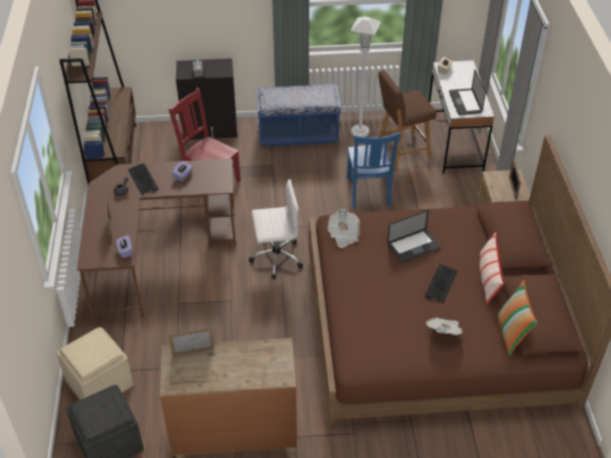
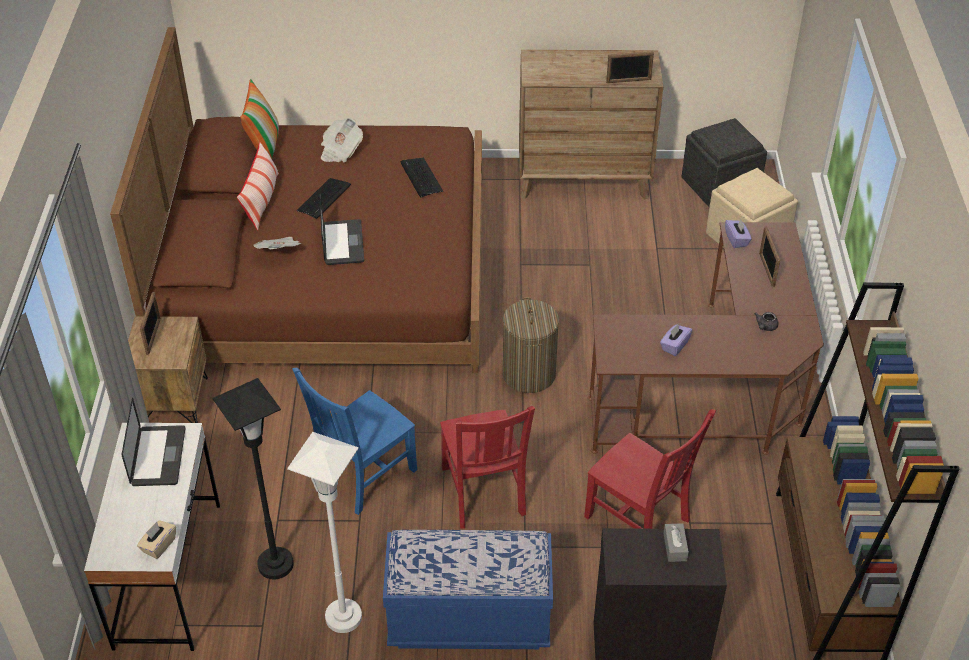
camera: 175 degrees left, 0 degrees up
(143, 179) = (737, 344): keyboard -> keyboard (421, 177)
(275, 257) = (529, 374): white office chair -> laundry basket
(297, 188) = (483, 493): none -> red chair
(343, 235) = (435, 265): newspaper -> newspaper (279, 252)
(368, 192) = (362, 476): blue chair -> blue chair turned 135 degrees counterclockwise
(401, 150) = (275, 564): brown stool -> black floor lamp
(413, 247) = (343, 243): laptop -> laptop turned 105 degrees clockwise

